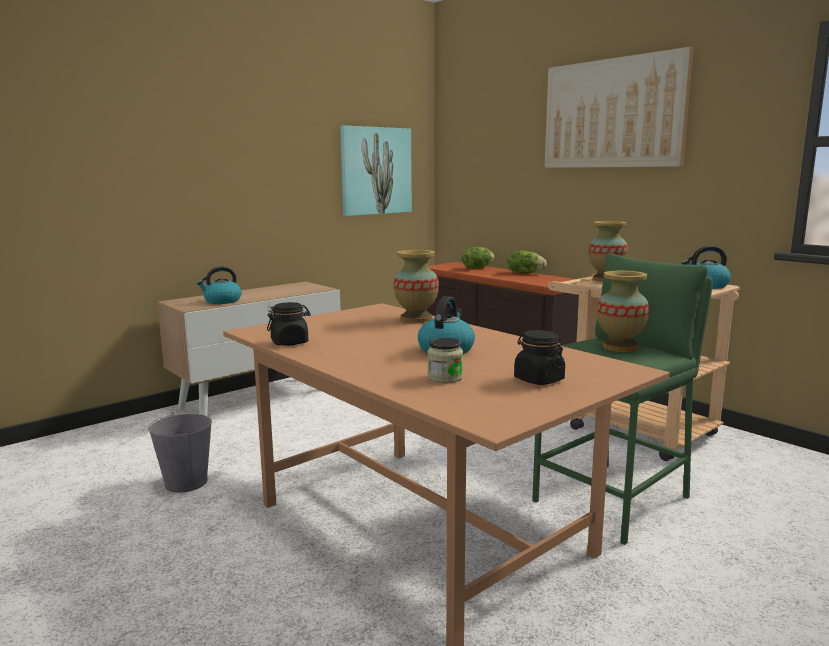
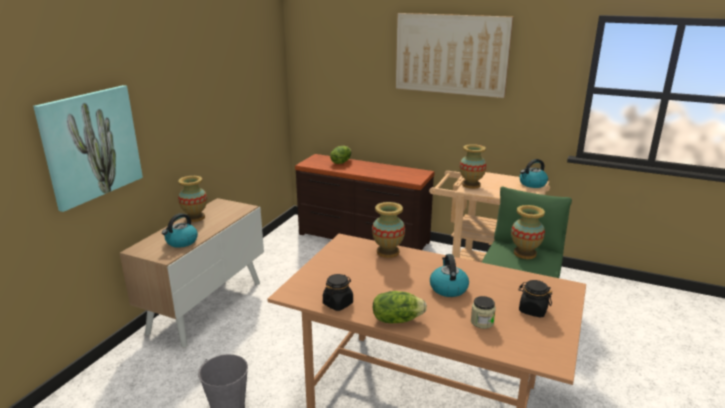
camera: 25 degrees left, 10 degrees up
(262, 290) = (195, 218): none -> vase
(376, 171) = (253, 91): picture -> picture (92, 145)
(524, 273) = (382, 166): lettuce -> lettuce (396, 319)

